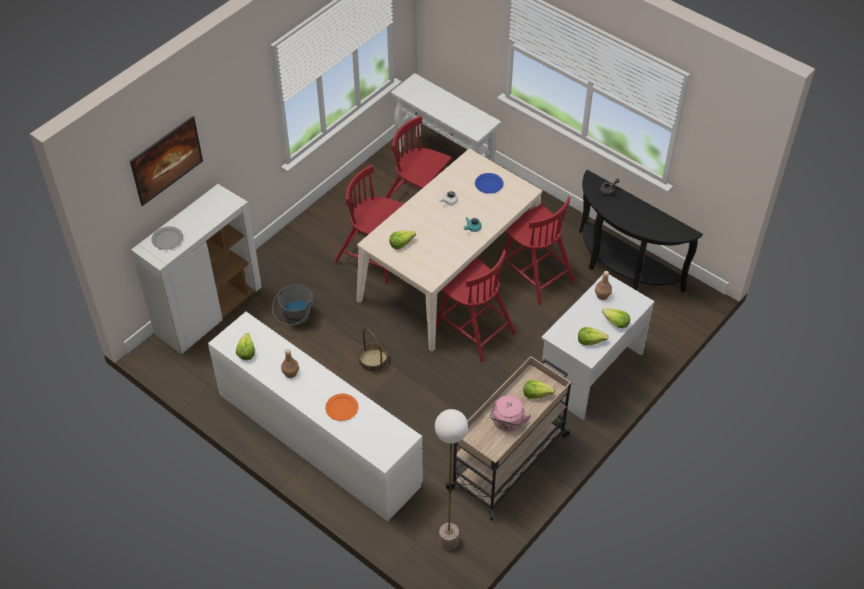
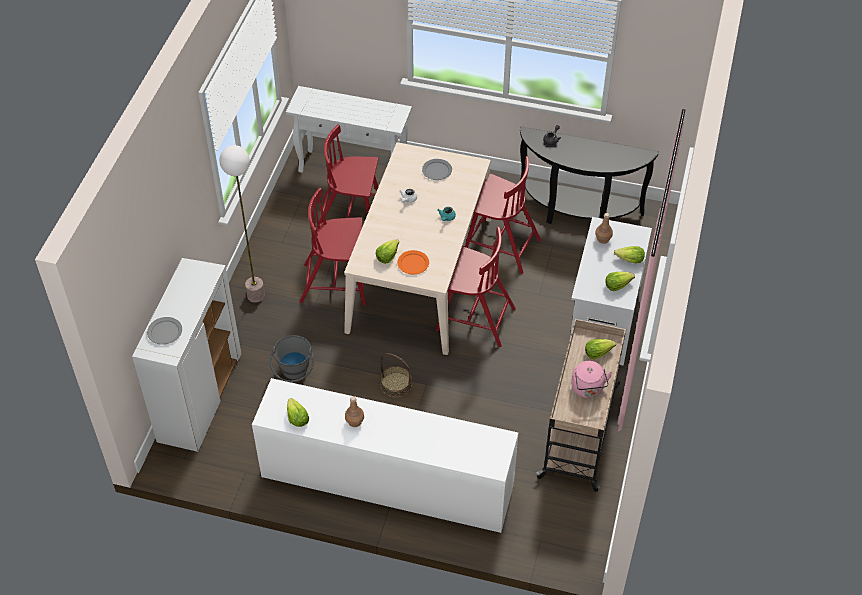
camera: 25 degrees left, 0 degrees up
(169, 171) = (146, 258): picture -> none
(341, 408) = (426, 436): orange plate -> orange plate (413, 263)
(448, 541) = (568, 527): floor lamp -> floor lamp (255, 295)
(489, 184) = (437, 170): blue plate -> grey plate

